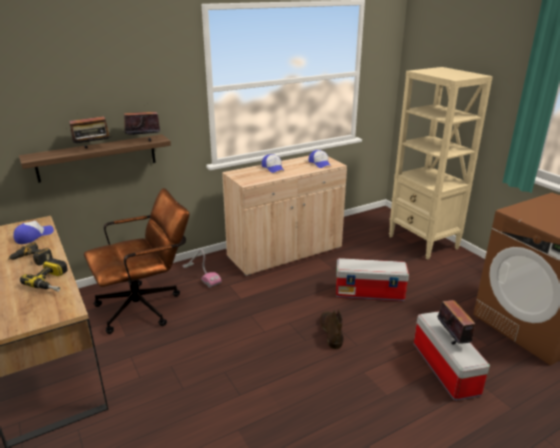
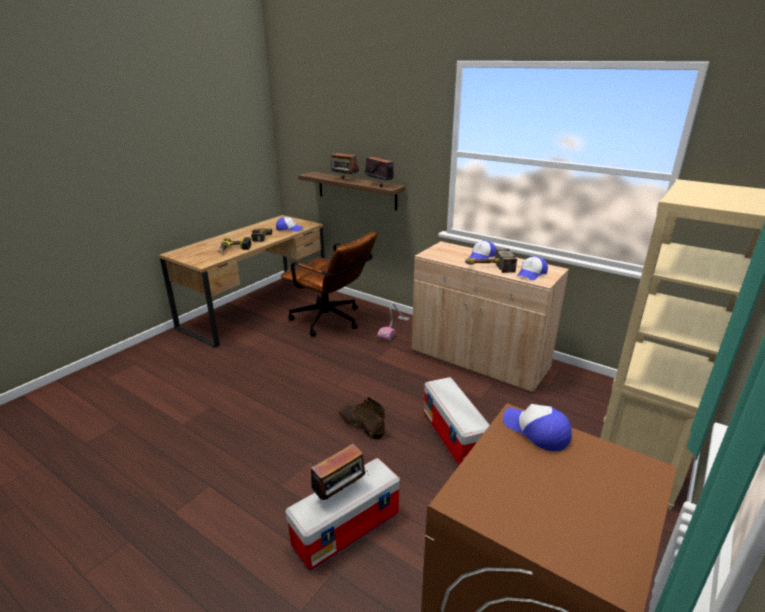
camera: 65 degrees right, 0 degrees up
(295, 171) = (487, 267): none -> hammer
(331, 332) = (360, 424): brown boot -> brown boot turned 105 degrees counterclockwise
(524, 210) = (536, 431): none -> cap

